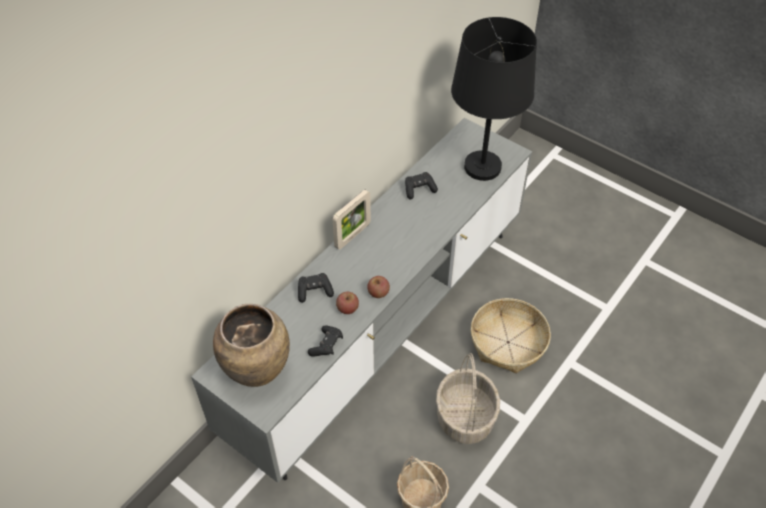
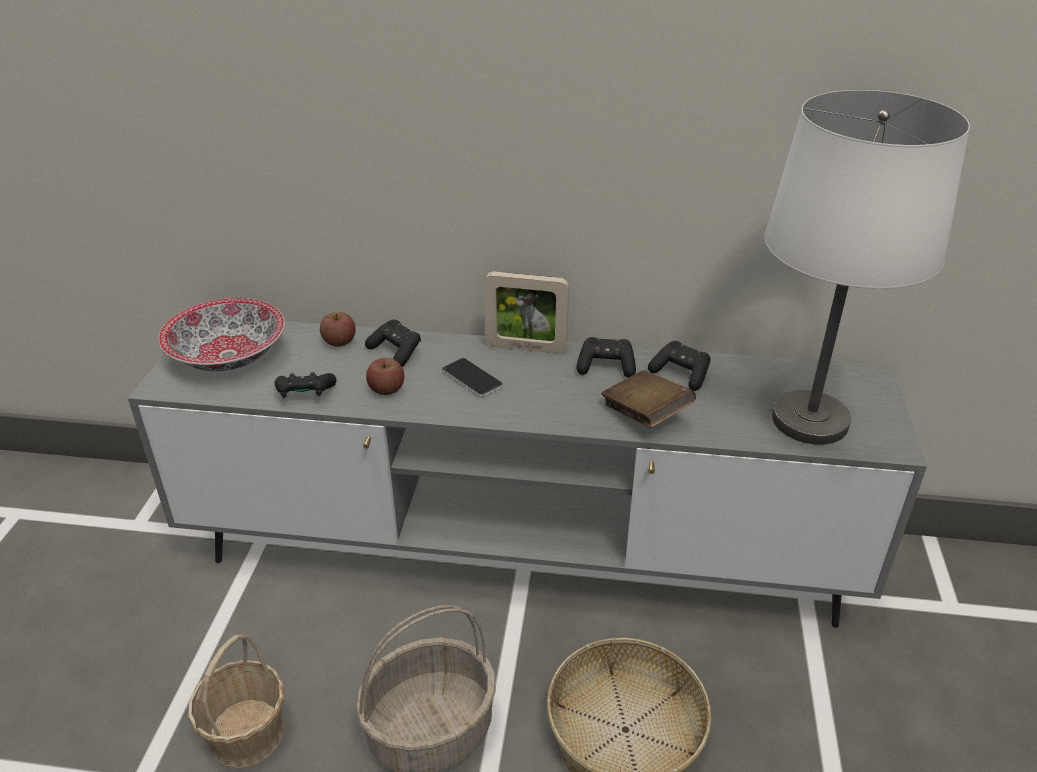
camera: 60 degrees right, 15 degrees down
(258, 372) = (227, 357): brown vase -> bowl
(364, 269) = (472, 378): none -> phone
(378, 292) = (438, 406): apple -> apple (339, 341)
(393, 213) = (606, 367): none -> black game controller
(440, 218) = (645, 415): none -> brown book
(483, 167) = (810, 421): black table lamp -> white table lamp

